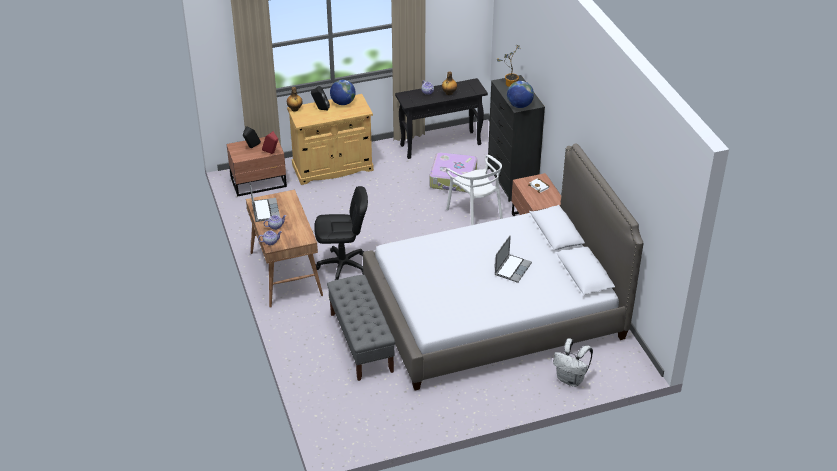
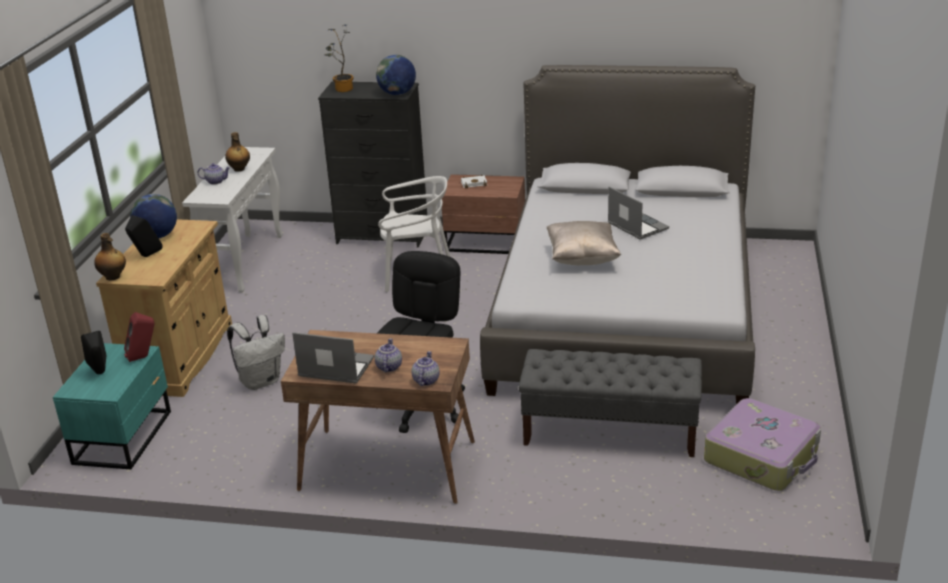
camera: 60 degrees left, 10 degrees down
(259, 183) = (125, 436): brown nightstand -> turquoise nightstand
(441, 144) = (245, 261): black console table -> white console table
(453, 179) = (328, 271): suitcase -> suitcase (762, 456)
(453, 259) = (582, 259): none -> beige pillow
(571, 379) = (788, 293): white backpack -> white backpack (261, 381)

